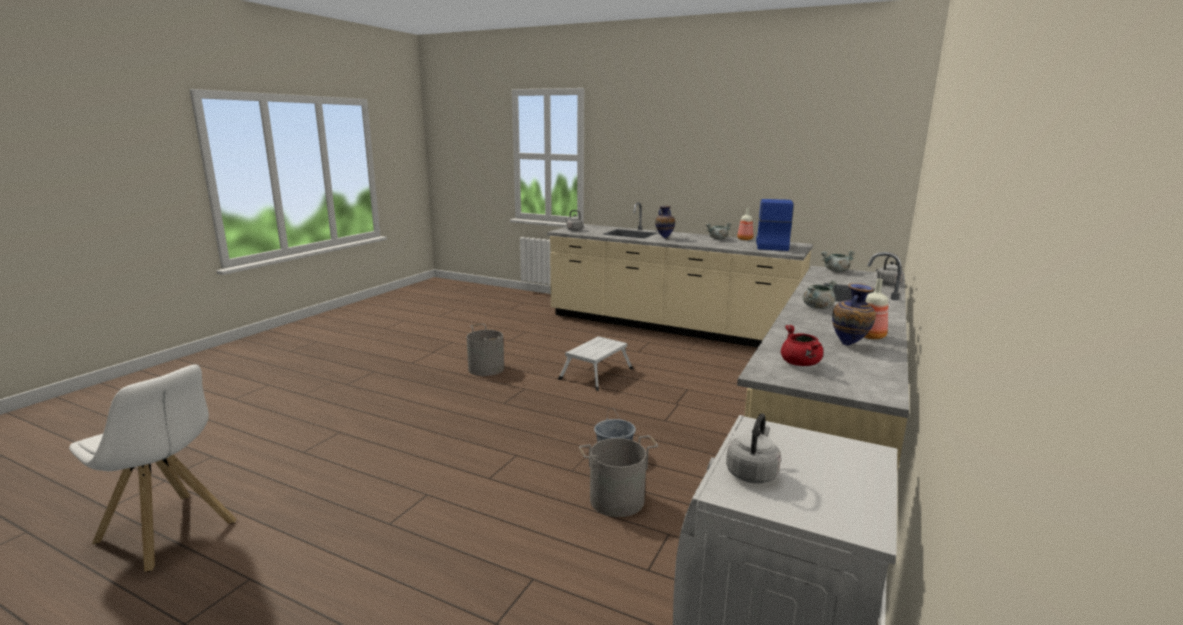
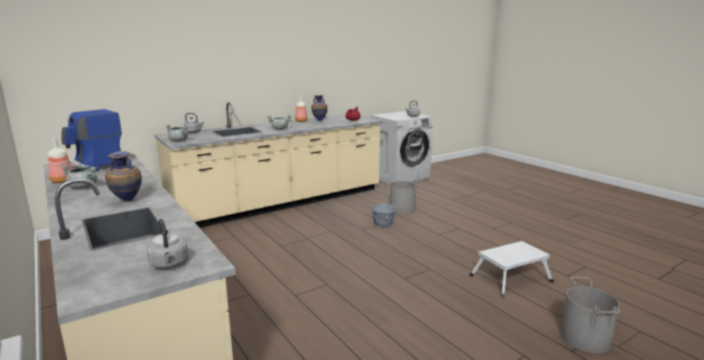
camera: 150 degrees left, 0 degrees up
(168, 531) = (628, 241): white chair -> none
(486, 368) = (429, 315): grey bucket -> grey bucket (584, 338)
(596, 373) = (326, 277): white step ladder -> white step ladder (510, 278)

